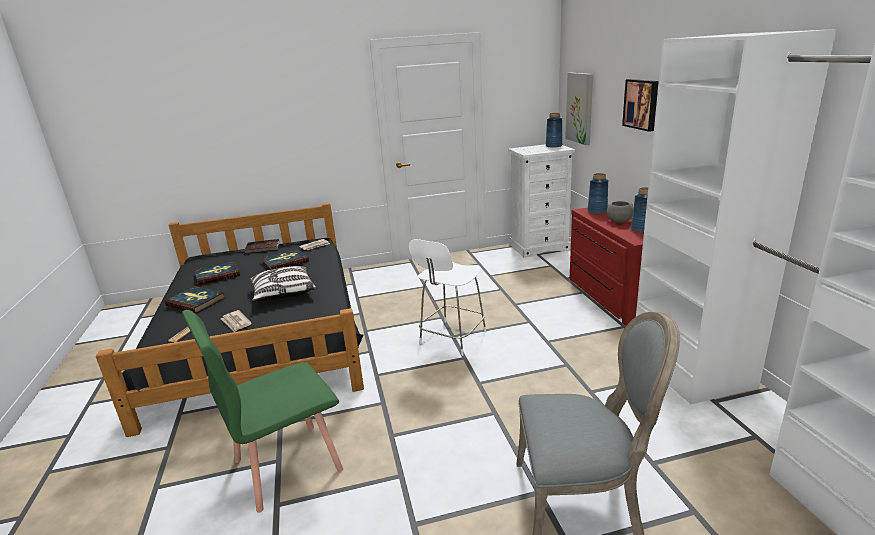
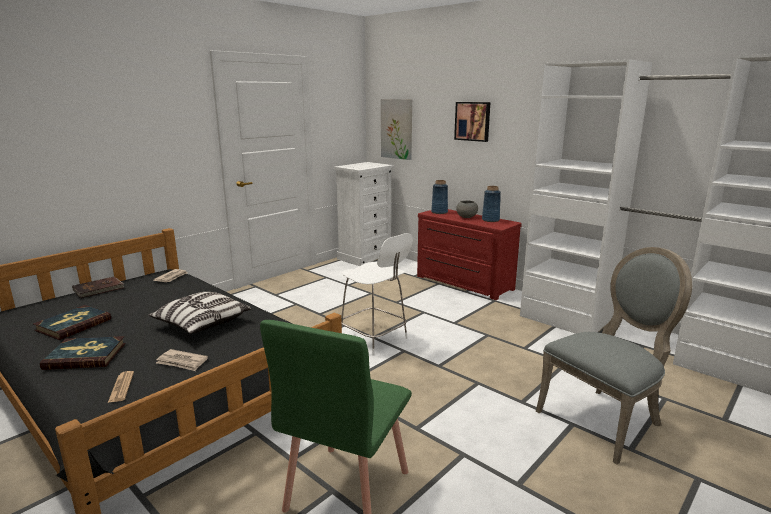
camera: 35 degrees left, 5 degrees down
(285, 262) = (155, 296): book -> none
(451, 339) = (375, 339): white chair -> white chair turned 45 degrees counterclockwise
(554, 146) = (370, 163): blue vase -> none

